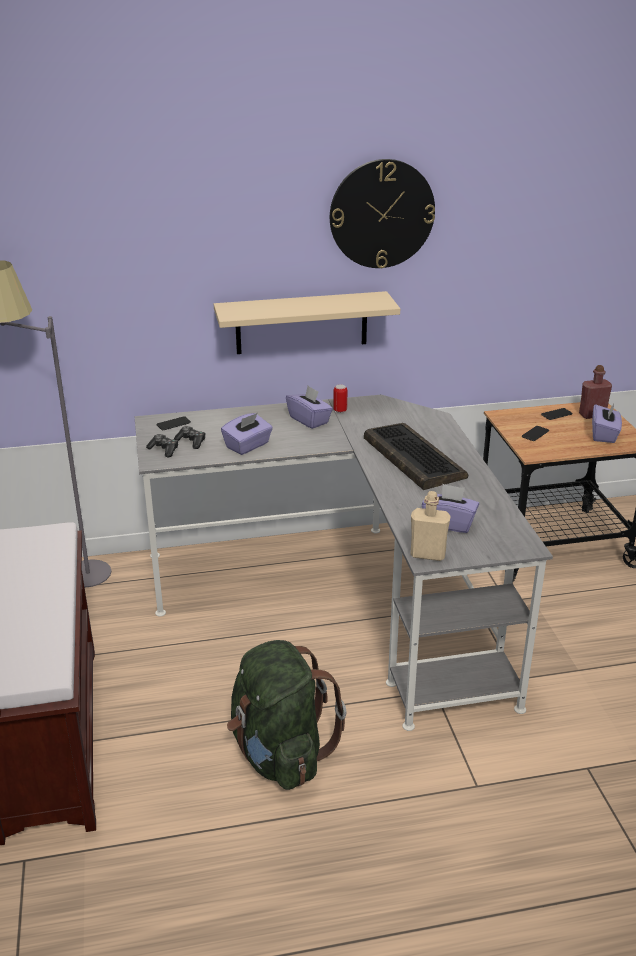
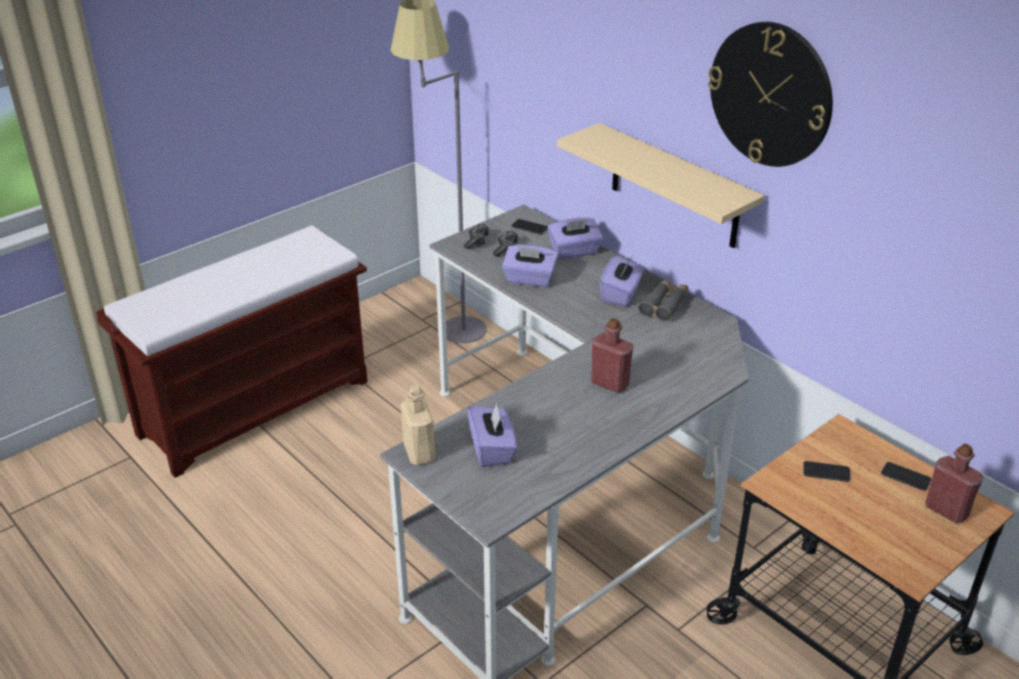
camera: 60 degrees right, 5 degrees up
(280, 754) = (313, 544): green backpack -> none
(340, 410) = (664, 305): can -> grey binoculars
(412, 457) = (610, 383): keyboard -> red bottle
(604, 435) = (899, 536): purple tissue box -> purple tissue box (574, 251)

